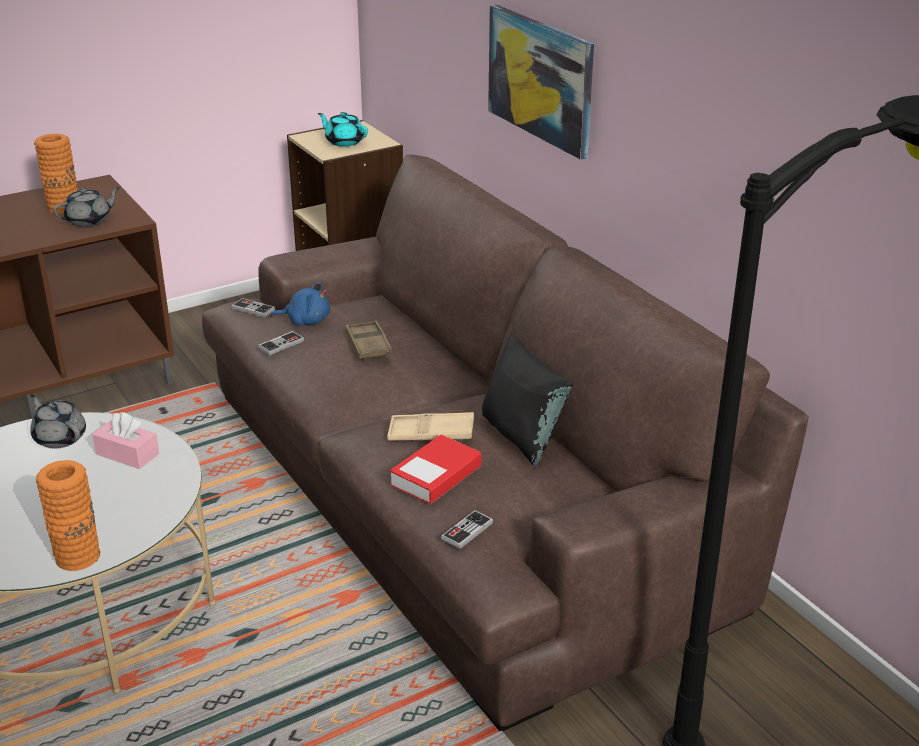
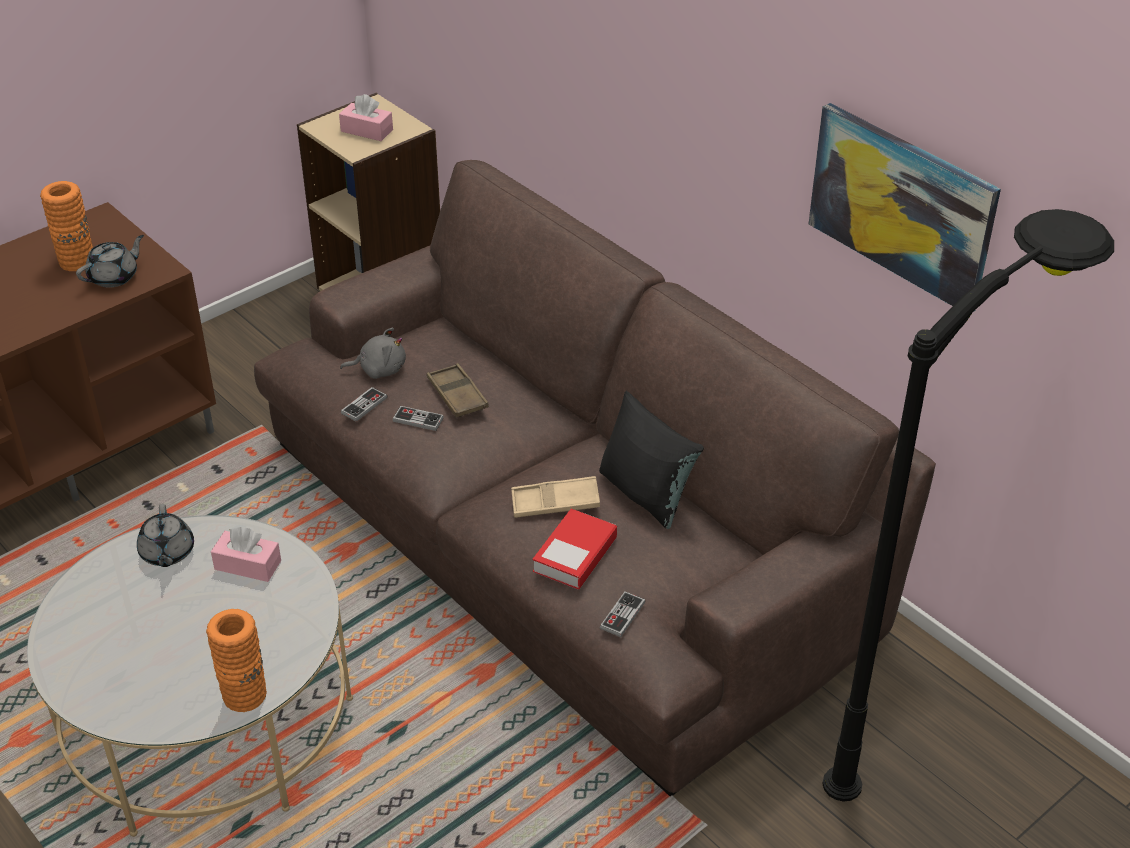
camera: 10 degrees left, 10 degrees up
(59, 437) = (167, 553): grey teapot -> grey teapot turned 135 degrees counterclockwise
(253, 309) = (315, 359): game controller -> game controller (418, 420)
(306, 321) = (379, 369): blue plush toy -> grey plush toy
(344, 142) = (367, 130): turquoise teapot -> pink tissue box
(541, 79) = (617, 94): picture -> picture (902, 205)

